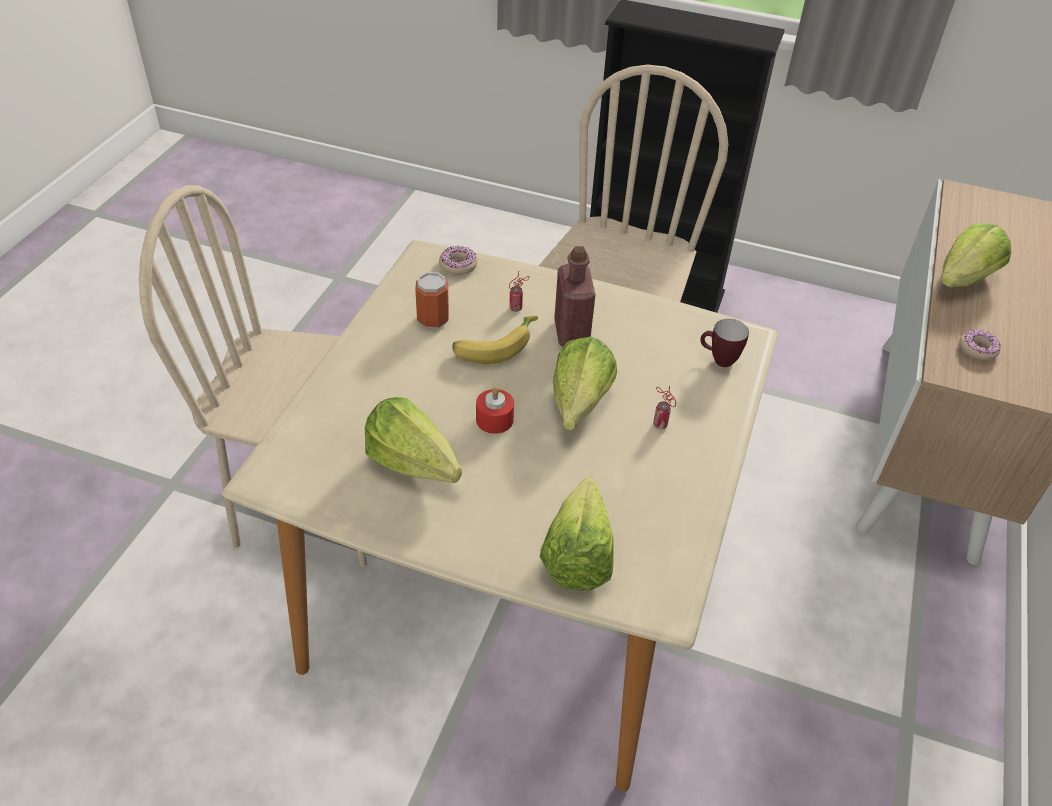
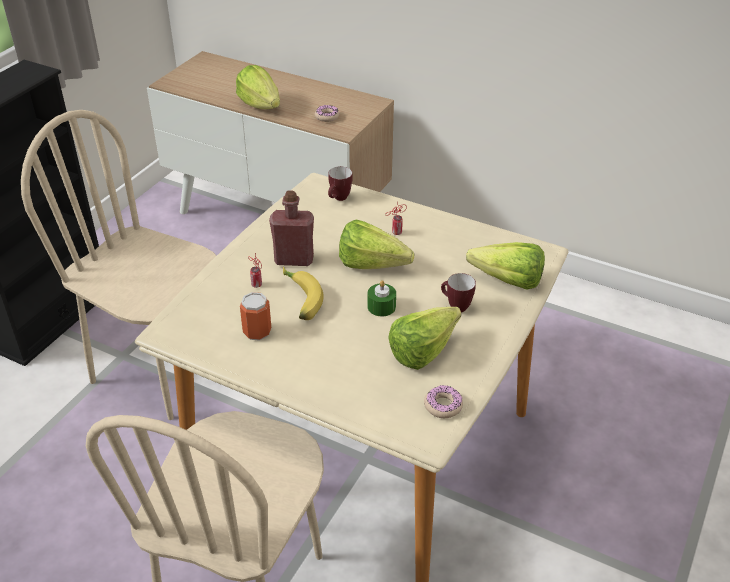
camera: 80 degrees left, 5 degrees down
(458, 265) = (187, 312): donut -> donut (443, 406)
(494, 419) = (381, 306): red candle -> green candle
(507, 495) = (455, 306): none -> mug

